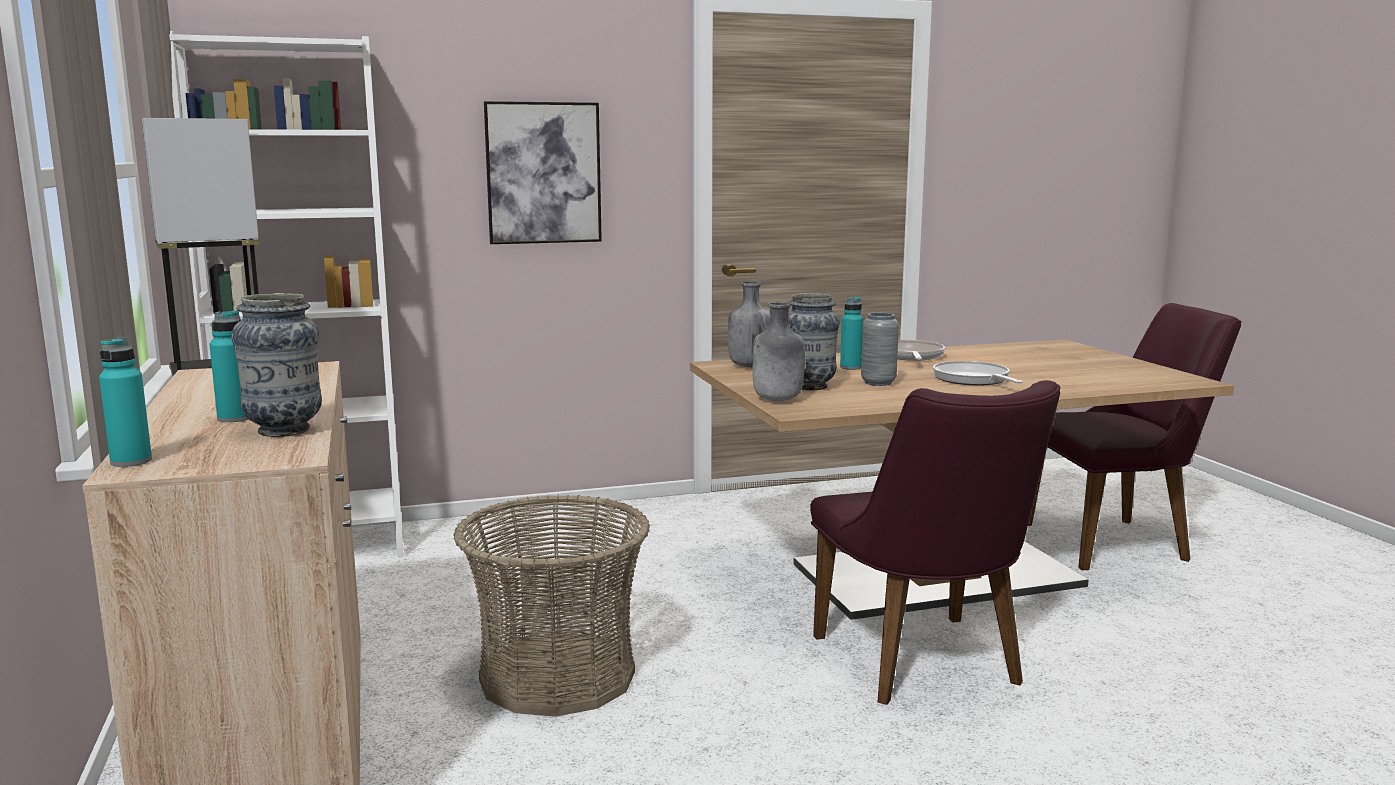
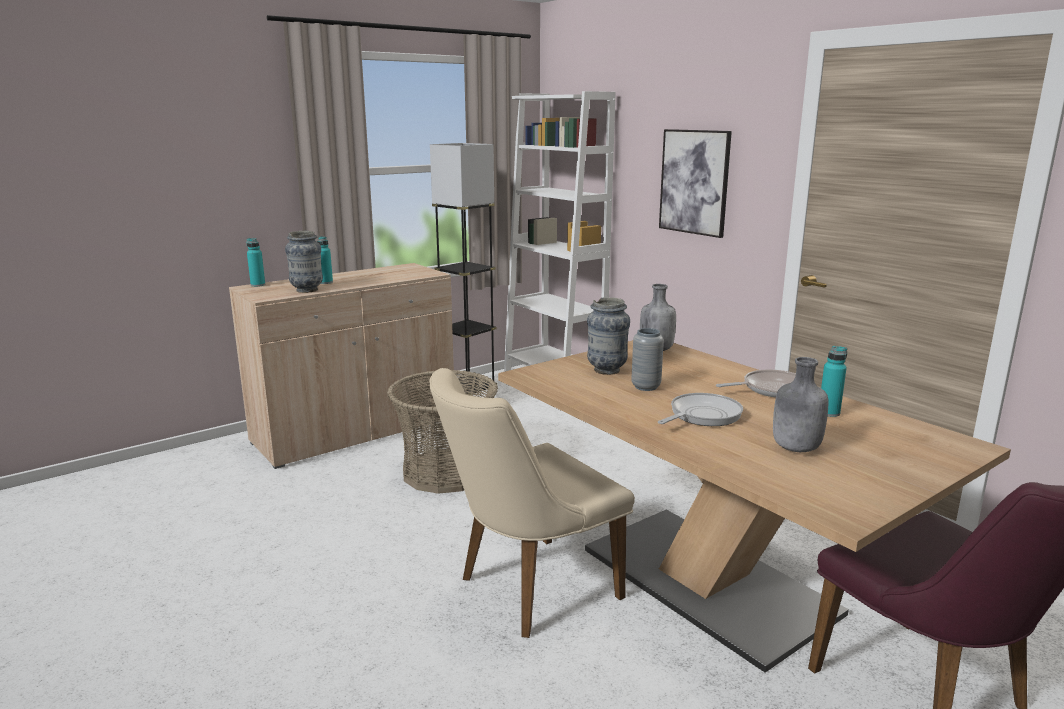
camera: 70 degrees right, 5 degrees up
(777, 400) = (555, 366): grey bottle -> grey bottle (795, 448)
(850, 367) = (693, 375): turquoise bottle -> turquoise bottle (829, 413)
(926, 667) = (526, 590): purple chair -> beige chair

